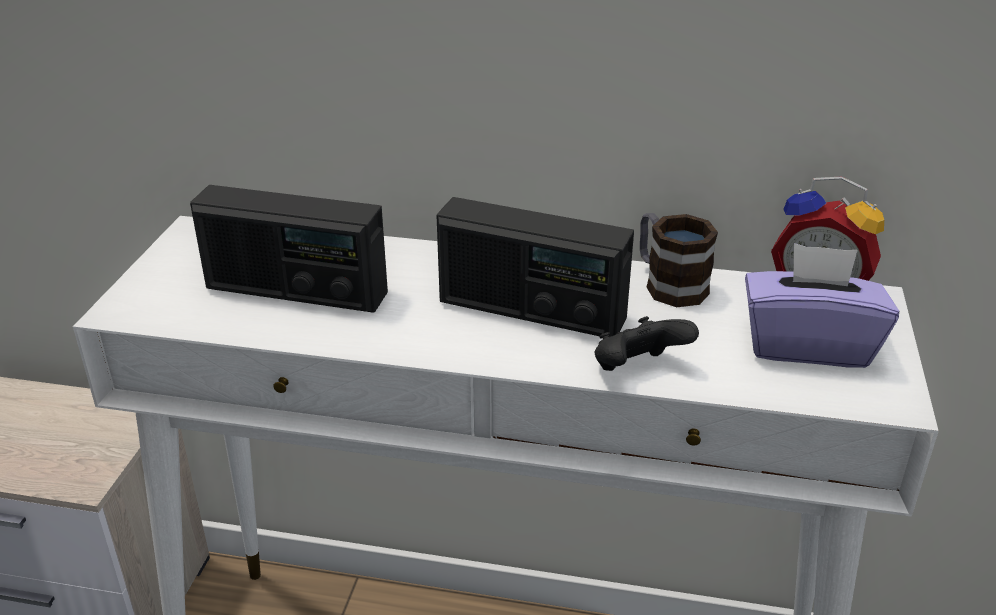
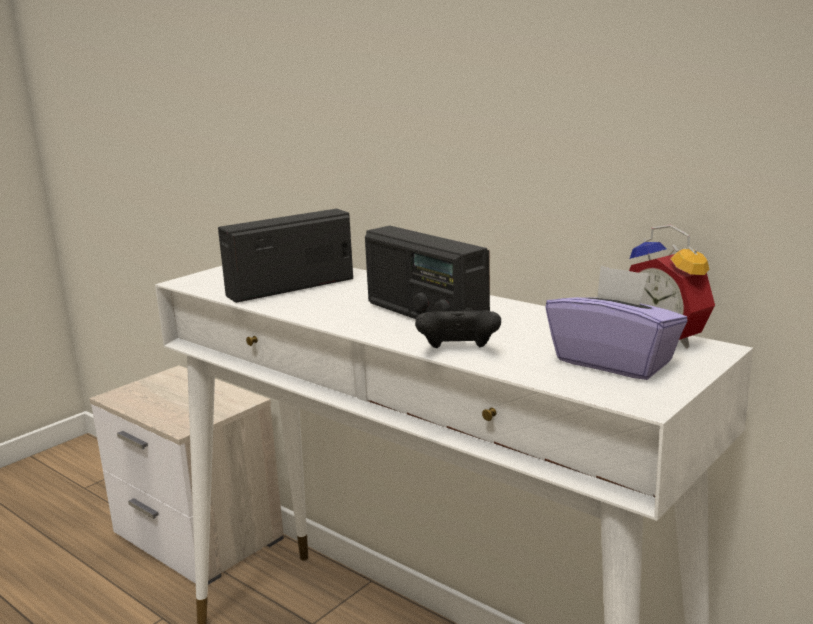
camera: 30 degrees right, 15 degrees down
(296, 291) = (290, 287): radio -> radio turned 105 degrees clockwise
(668, 284) = (545, 317): mug -> none

